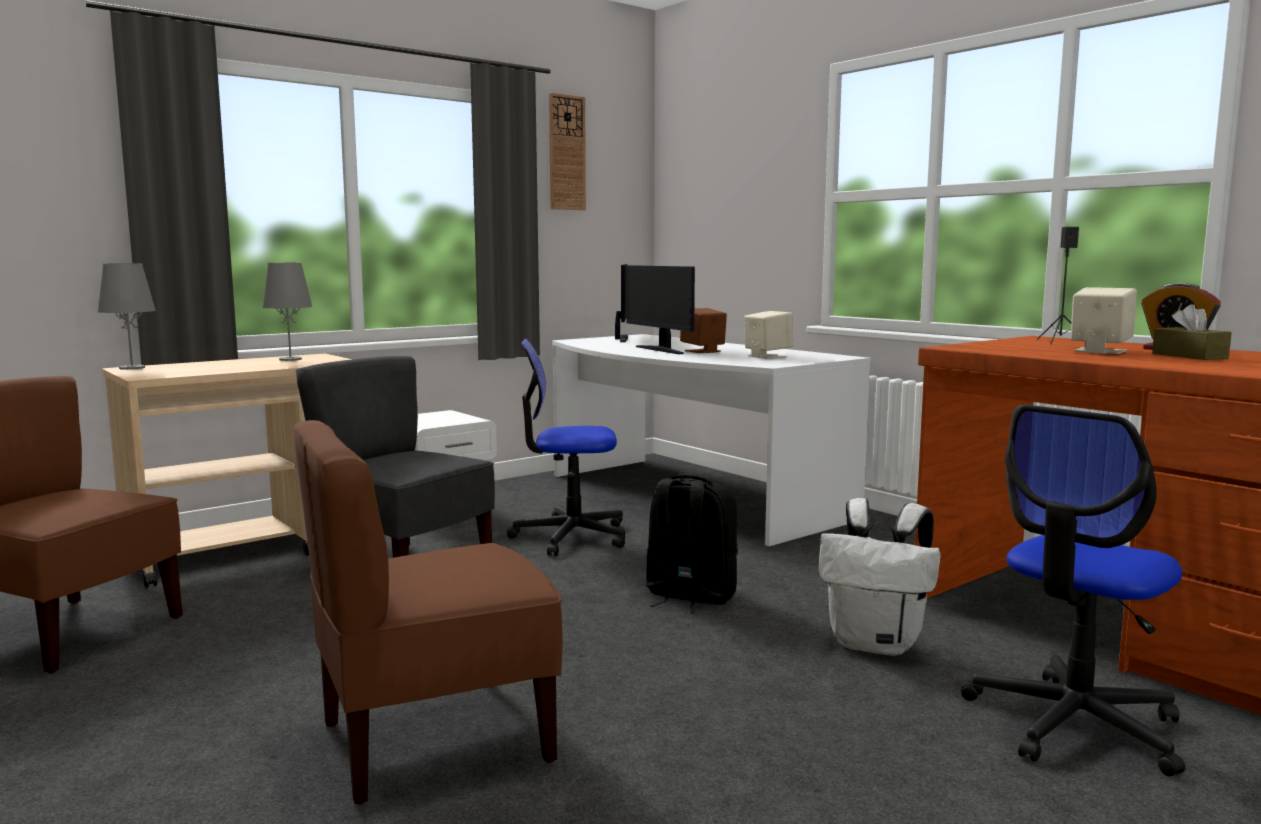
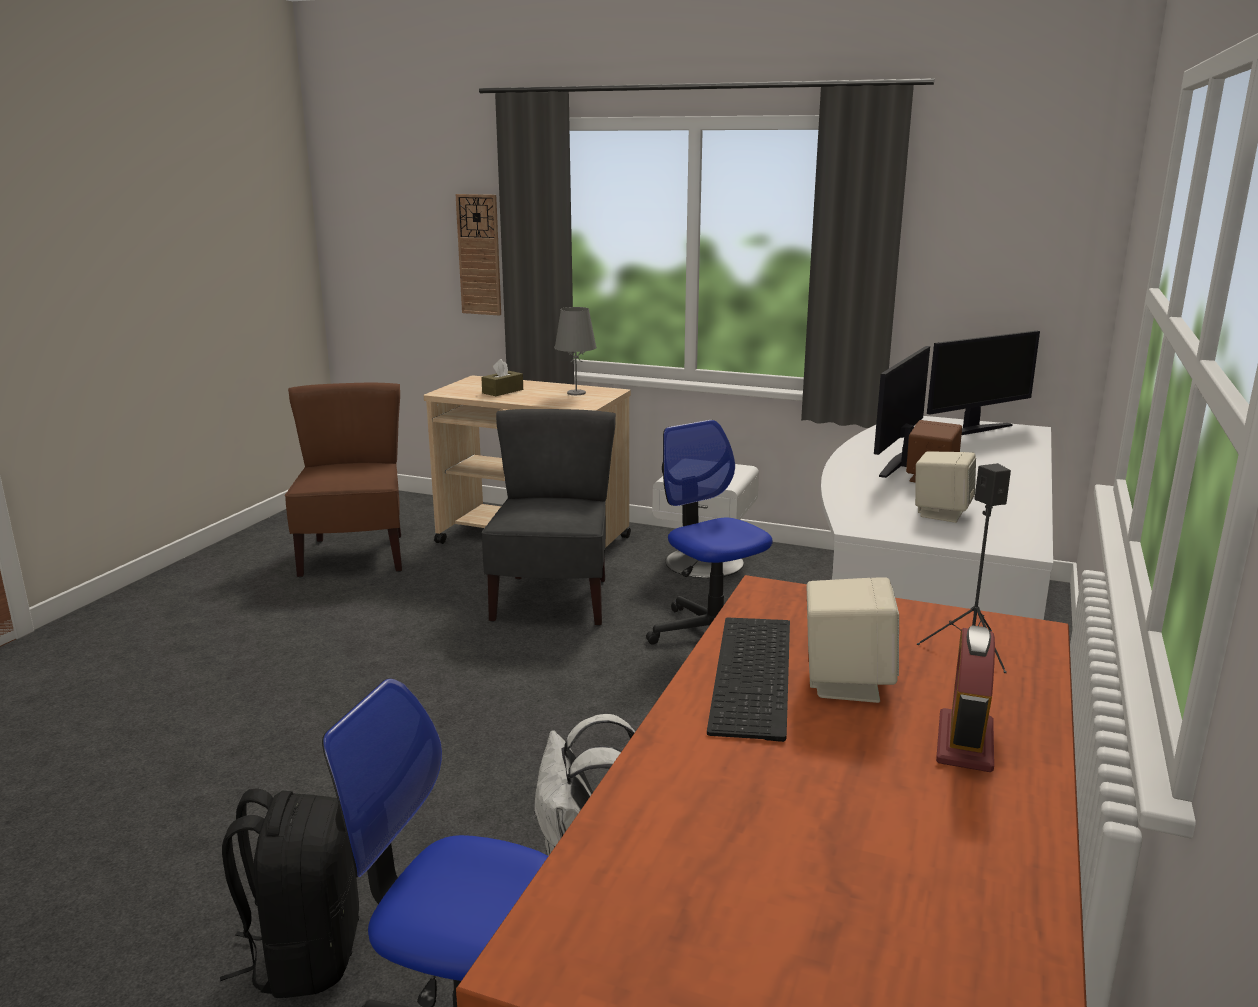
camera: 60 degrees right, 10 degrees up
(131, 368) = (478, 379): grey table lamp -> none
(433, 740) = (269, 718): brown chair -> none
(566, 153) = (971, 181): wall clock -> wall clock (479, 255)
(689, 596) = (615, 736): black backpack -> black backpack (304, 954)
(1085, 356) = (756, 676): none -> keyboard
(1189, 356) = (860, 754): brown tissue box -> brown tissue box (502, 391)

